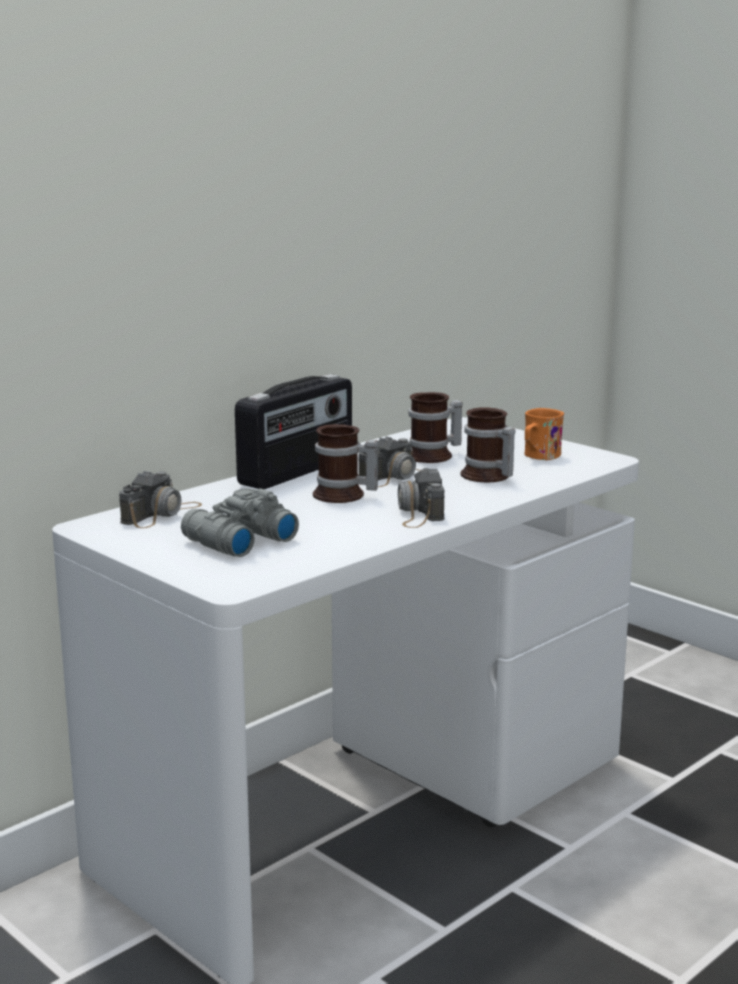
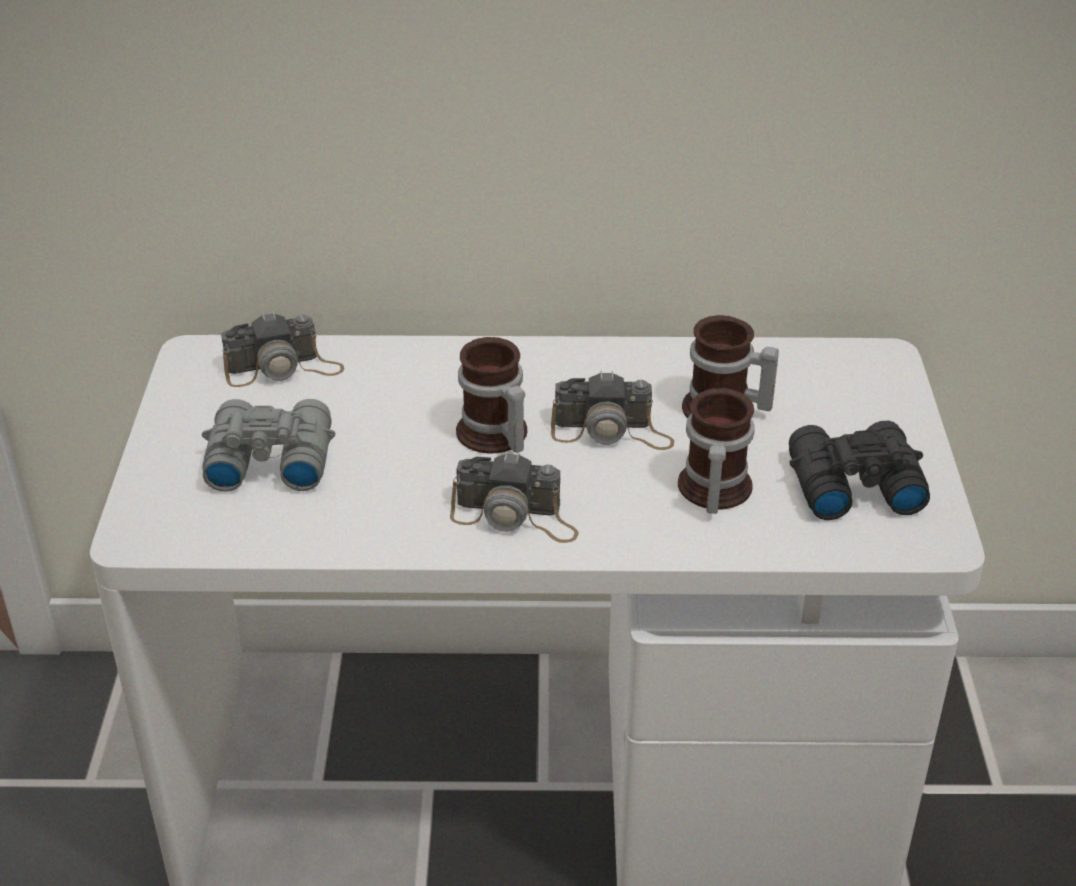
camera: 45 degrees right, 20 degrees up
(298, 471) = (526, 362): radio -> none
(419, 512) = (515, 517): camera -> camera turned 120 degrees counterclockwise
(539, 457) = (851, 484): orange mug -> black binoculars

